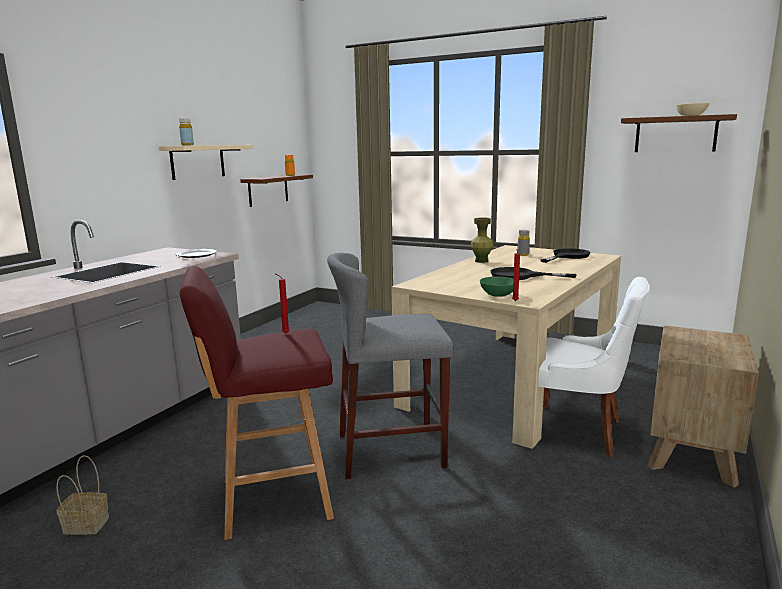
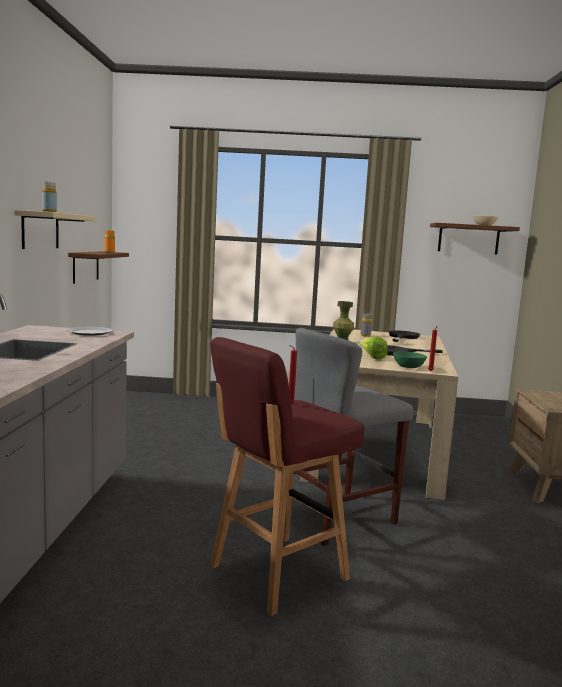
camera: 25 degrees left, 5 degrees down
(84, 525) = (104, 635): basket -> none
(476, 282) = (372, 357): none -> lettuce
(578, 431) = (463, 482): white chair -> none

